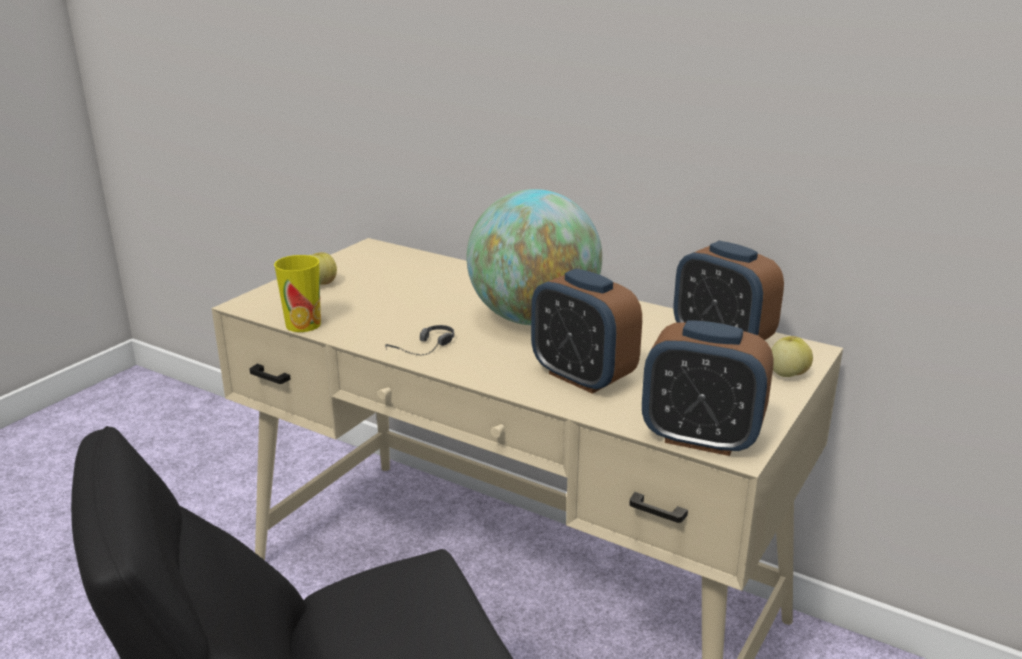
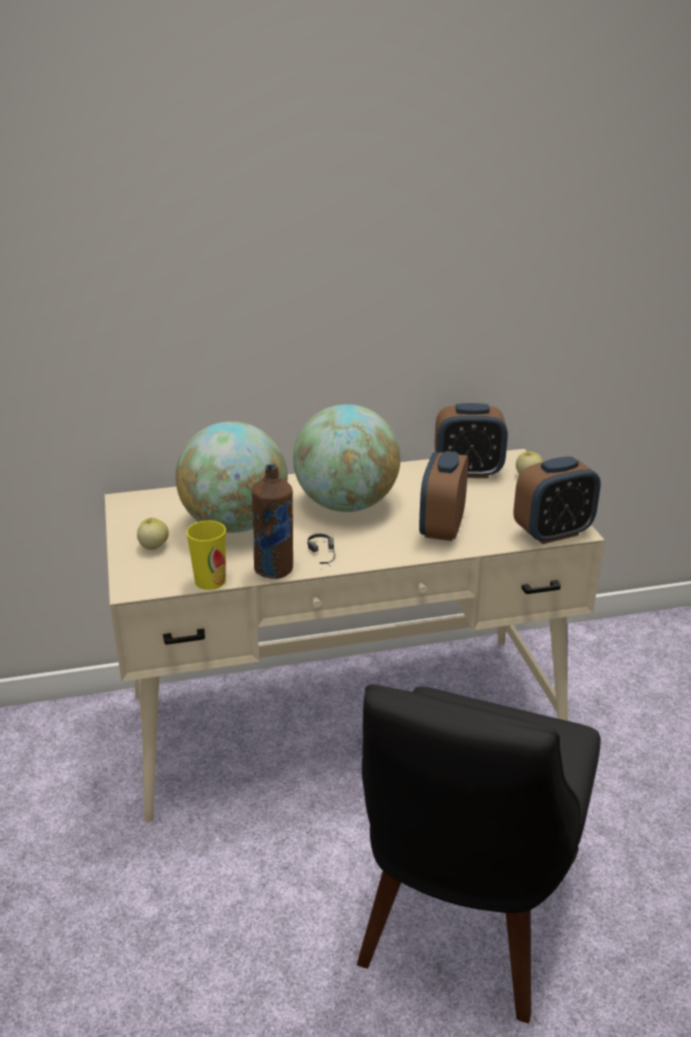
camera: 45 degrees left, 5 degrees up
(364, 340) = (274, 570): none -> brown bottle
(409, 294) = (235, 525): none -> globe
(582, 377) = (441, 528): alarm clock -> alarm clock turned 105 degrees clockwise

